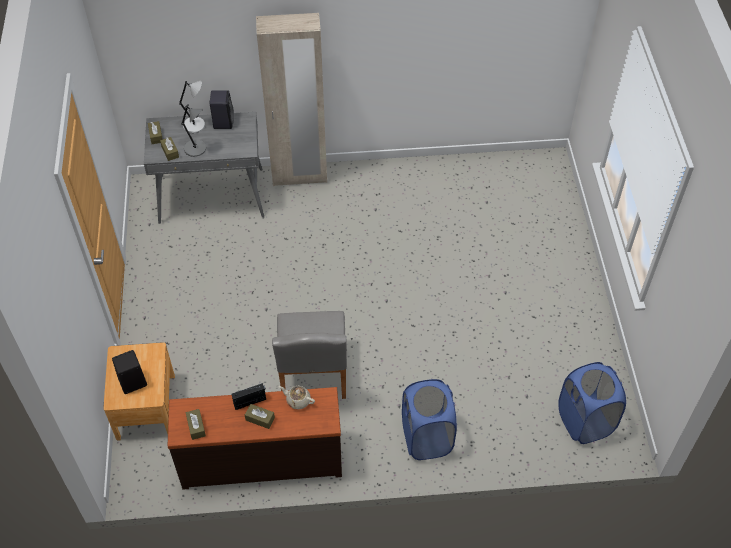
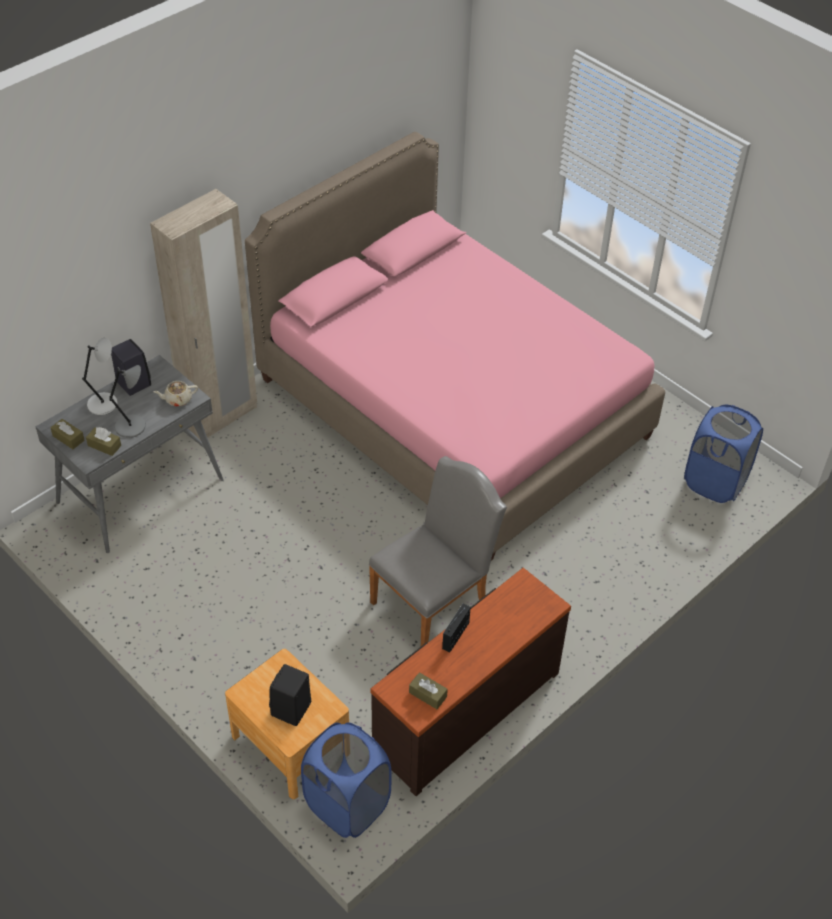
camera: 40 degrees left, 5 degrees down
(260, 419) = (483, 644): brown tissue box -> none
(298, 400) = (500, 603): beige teapot -> beige teapot (177, 399)
(313, 376) = (435, 600): grey chair -> grey chair turned 90 degrees counterclockwise
(426, 438) = (599, 585): blue laundry basket -> blue laundry basket (347, 805)
(450, 256) = (453, 408): none -> pink bed

